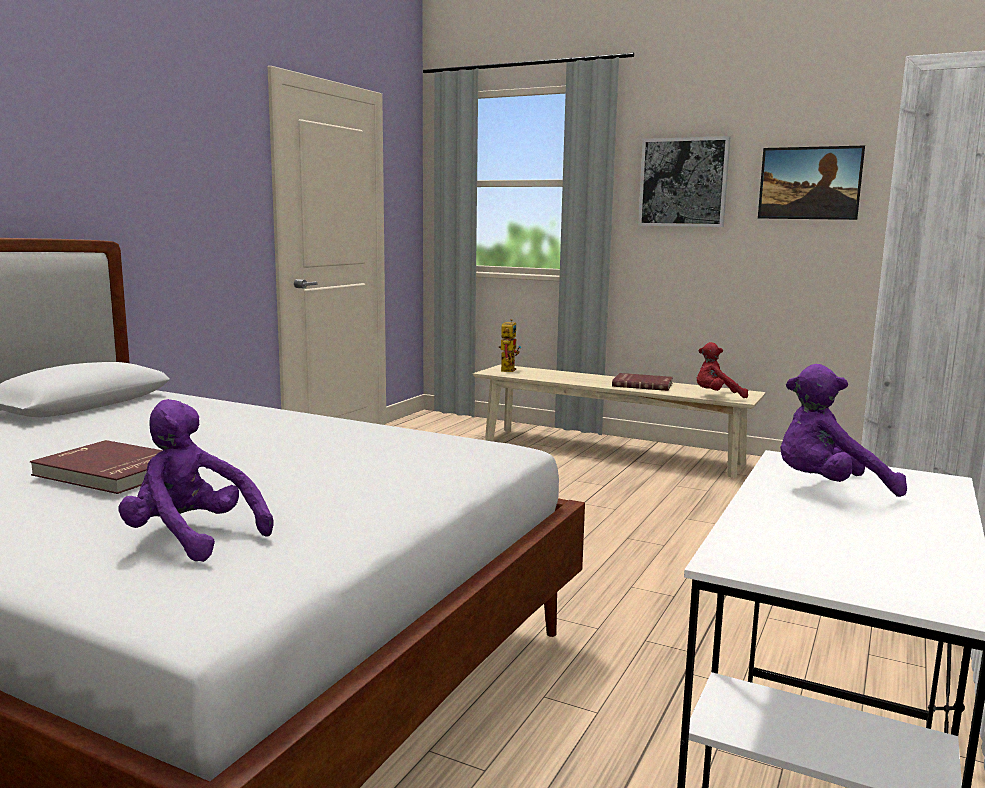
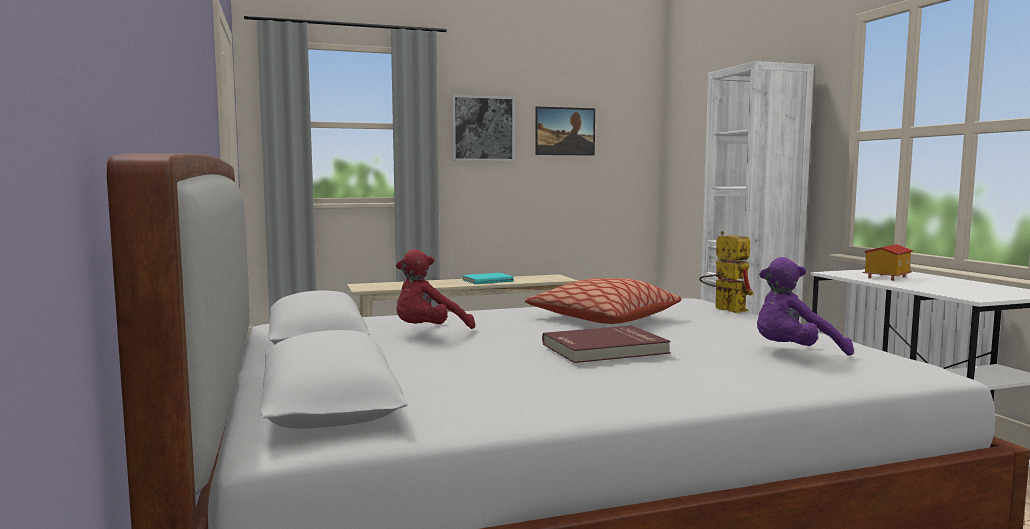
camera: 45 degrees left, 5 degrees down
(298, 445) = (602, 318): none -> pillow
(507, 369) = (367, 285): toy robot -> toy robot (723, 309)
(642, 384) = (487, 280): red book -> turquoise book
(717, 396) = (547, 279): red plush toy -> red plush toy (428, 333)
(827, 489) = (886, 277): purple plush toy -> toy house

